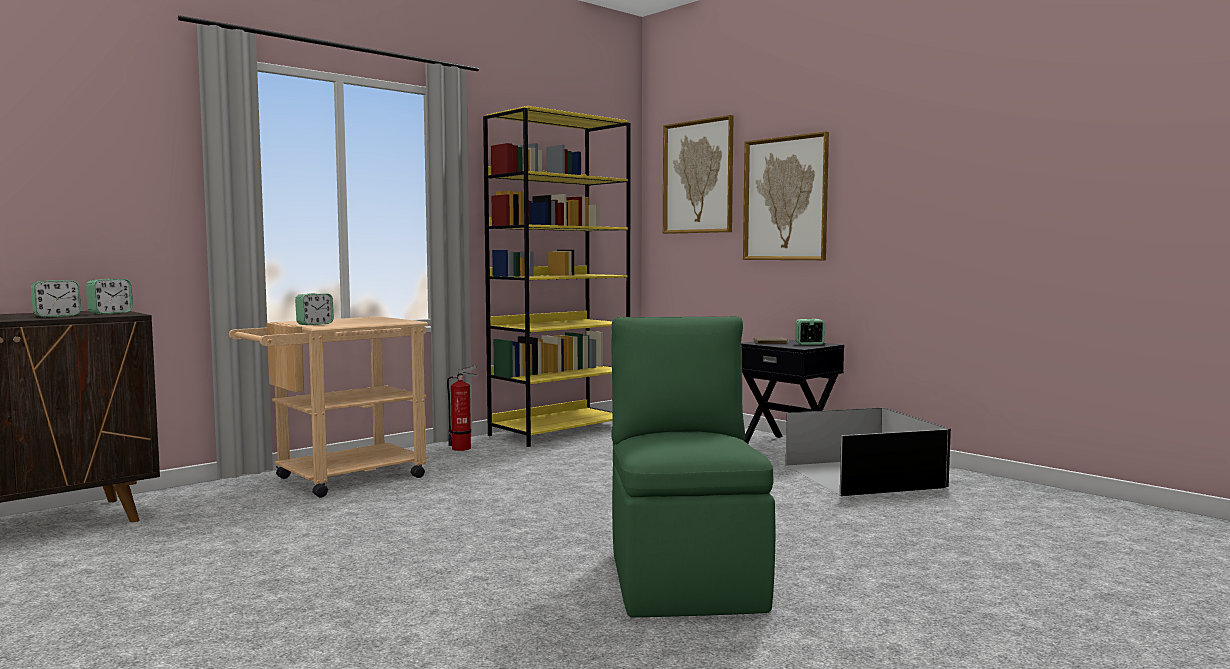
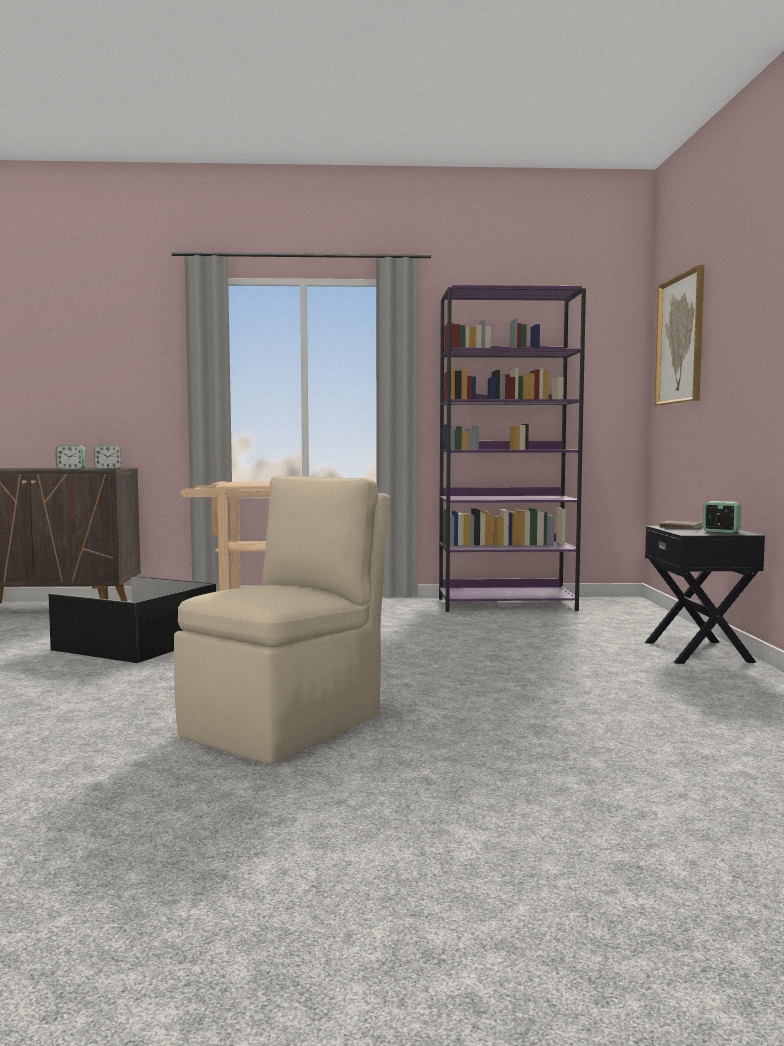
camera: 40 degrees right, 0 degrees up
(315, 324) = (233, 483): alarm clock -> none
(464, 448) = (396, 605): fire extinguisher -> none
(560, 431) = (507, 604): yellow bookcase -> purple bookcase
(685, 578) = (287, 725): green chair -> beige chair
(785, 199) = (735, 357): picture -> none
(861, 475) = (698, 692): black storage box -> black storage box (137, 643)

